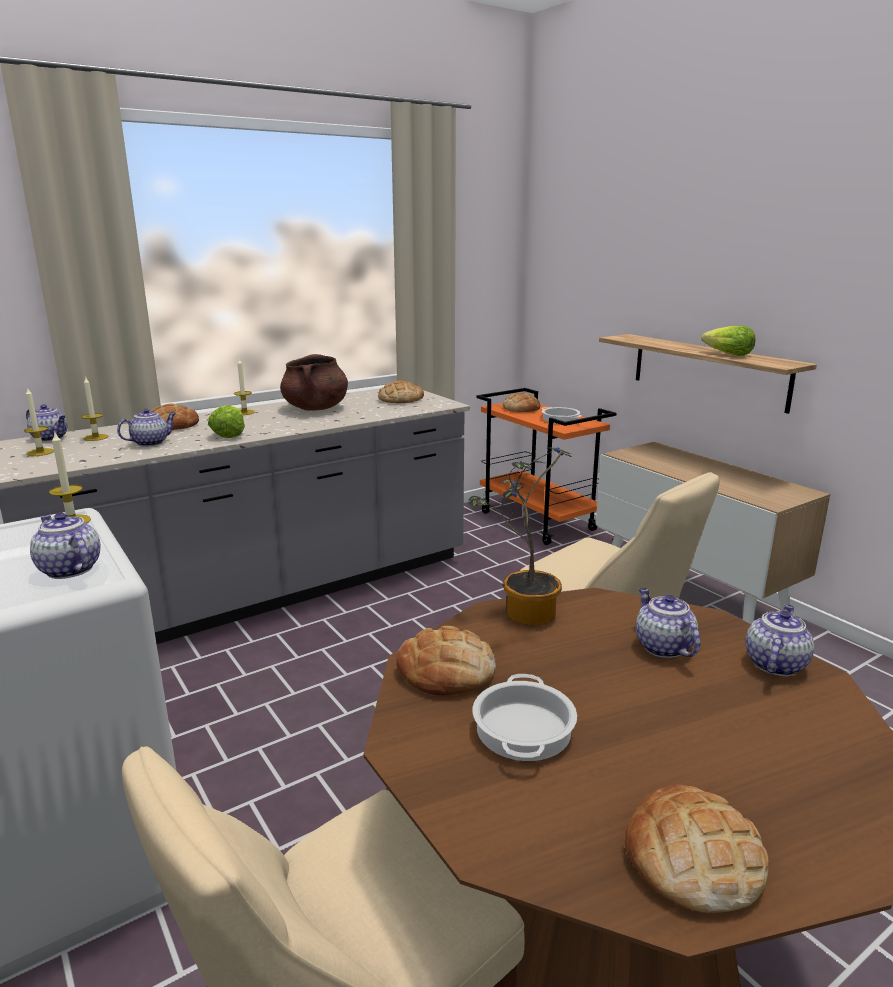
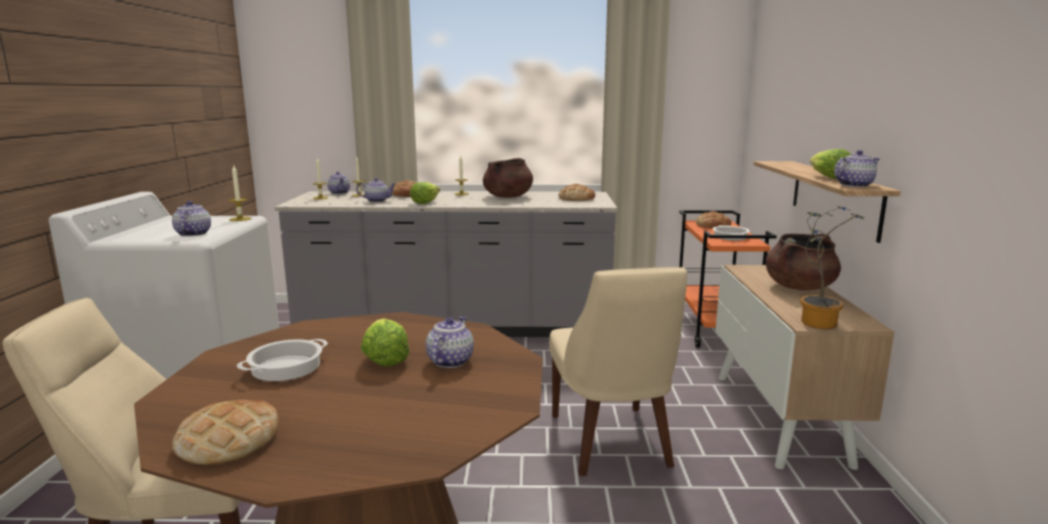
camera: 35 degrees right, 5 degrees down
(446, 670) = (312, 334): bread -> none
(523, 612) = (413, 322): potted plant -> potted plant (813, 321)
(599, 670) = (385, 358): none -> lettuce
(701, 465) = (799, 287): none -> brown cooking pot
(774, 663) = (499, 391): teapot -> teapot (854, 185)

